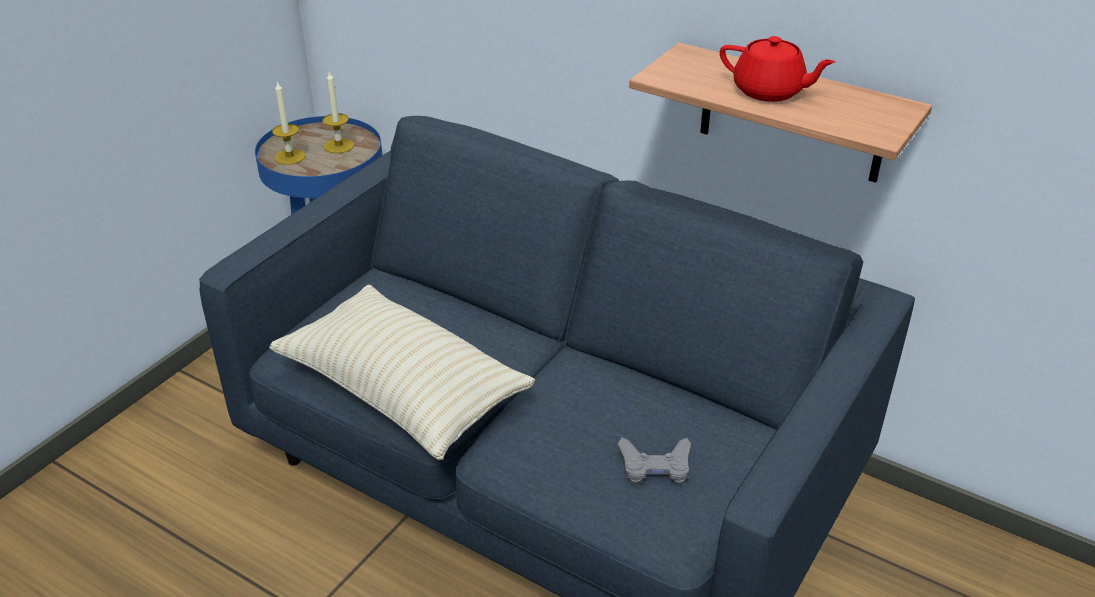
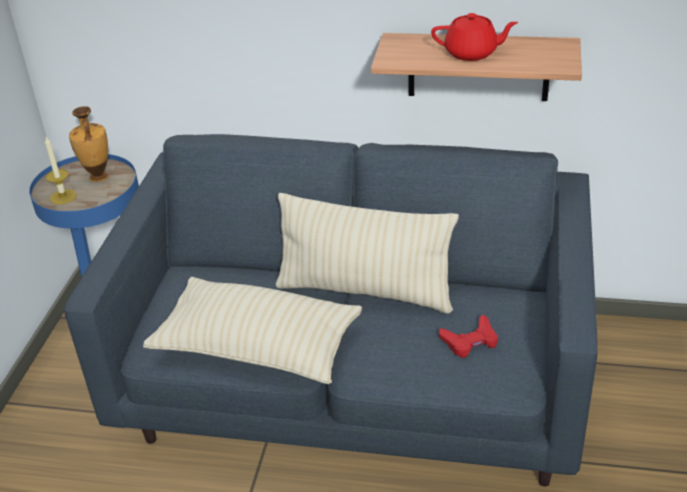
camera: 20 degrees left, 0 degrees up
(339, 146) = (98, 177): candle -> vase
(567, 364) = (365, 291): none -> beige pillow
(655, 466) = (470, 341): grey game controller -> red game controller

